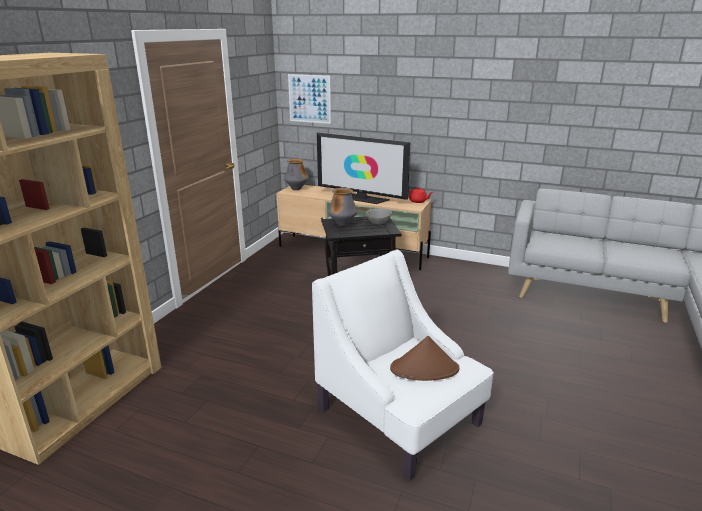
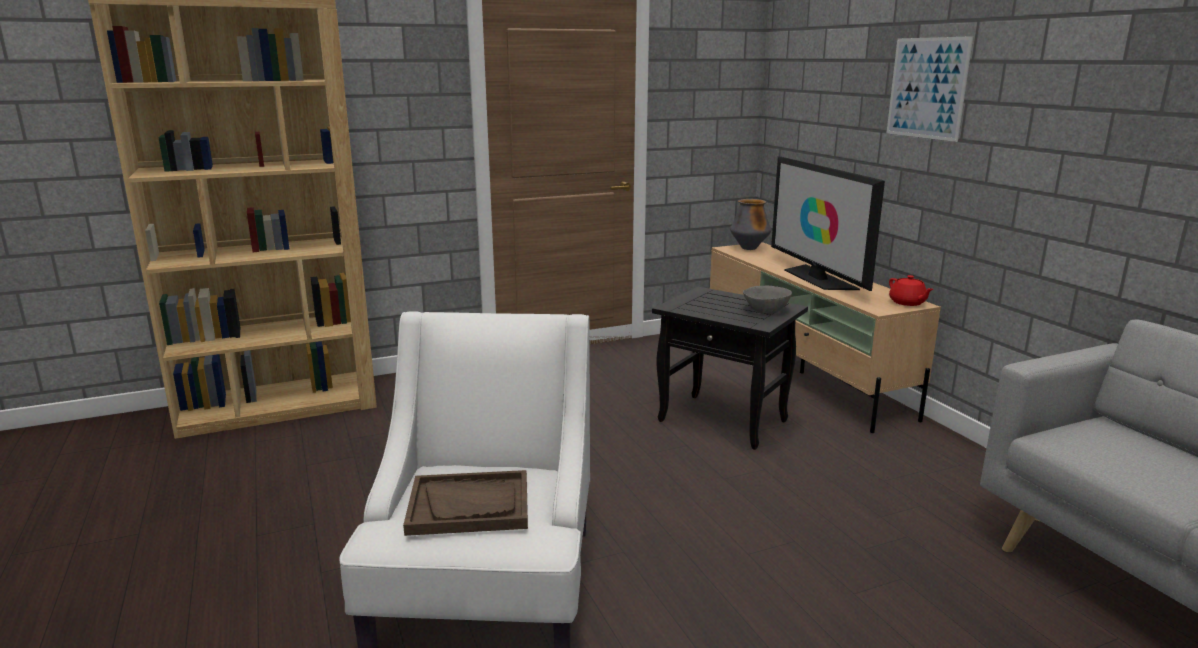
camera: 45 degrees right, 5 degrees down
(309, 98) = (796, 103): picture -> picture (927, 88)
(342, 224) = (709, 299): vase -> none
(424, 369) = (469, 505): brown hat -> brown tray

